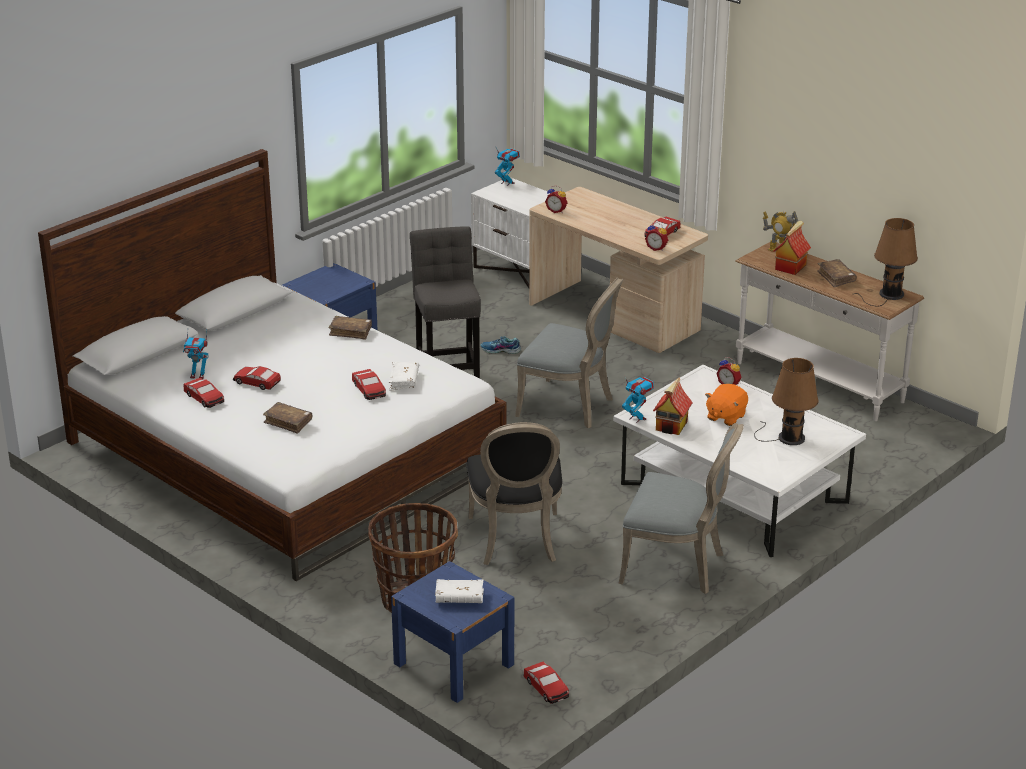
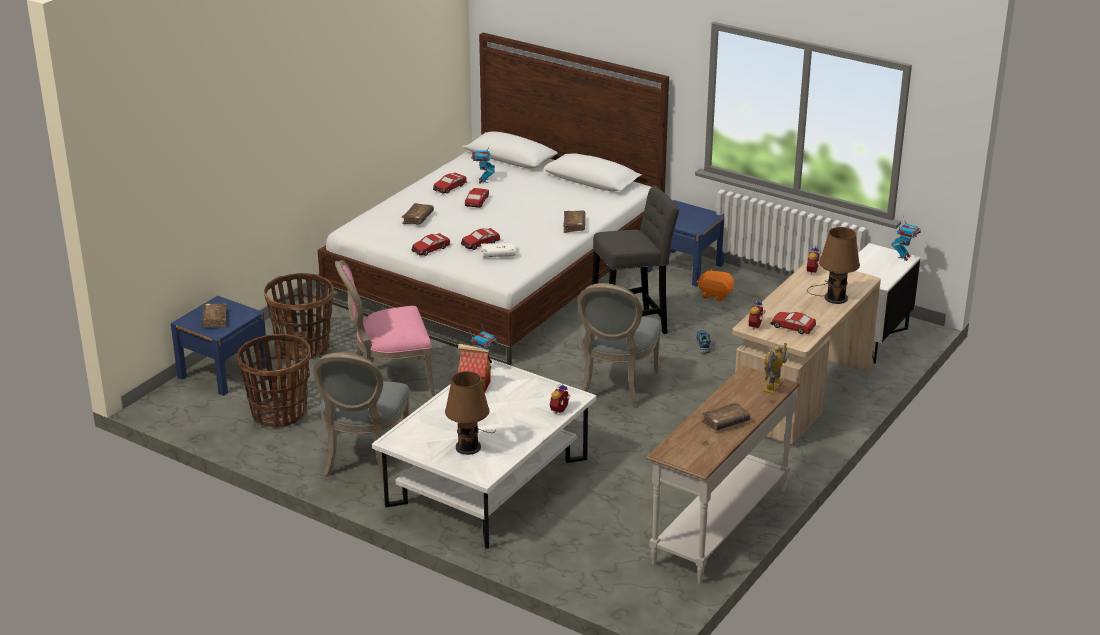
camera: 80 degrees right, 0 degrees up
(459, 598) = (215, 320): white book -> brown book
(516, 541) = (389, 381): black chair -> pink chair
(546, 688) = (194, 411): toy car -> toy car (430, 249)
(567, 622) = (279, 413): none -> basket
(725, 417) = (499, 411): orange plush toy -> orange plush toy (715, 295)
(790, 267) = (738, 395): toy house -> none
(889, 295) = (697, 455): brown table lamp -> brown table lamp (833, 297)

